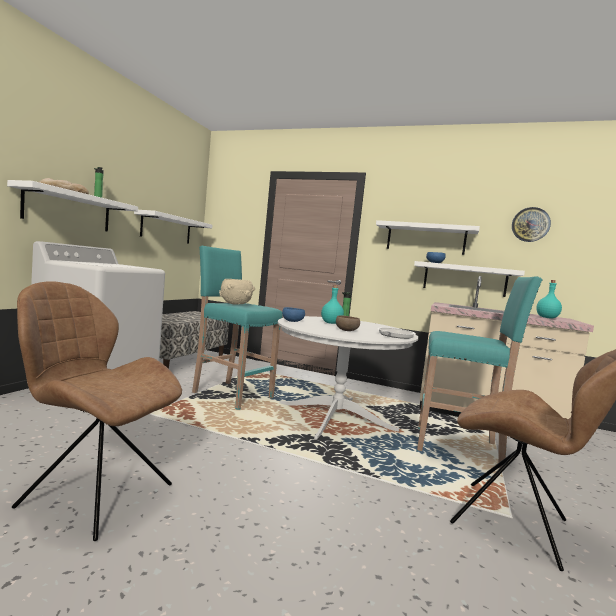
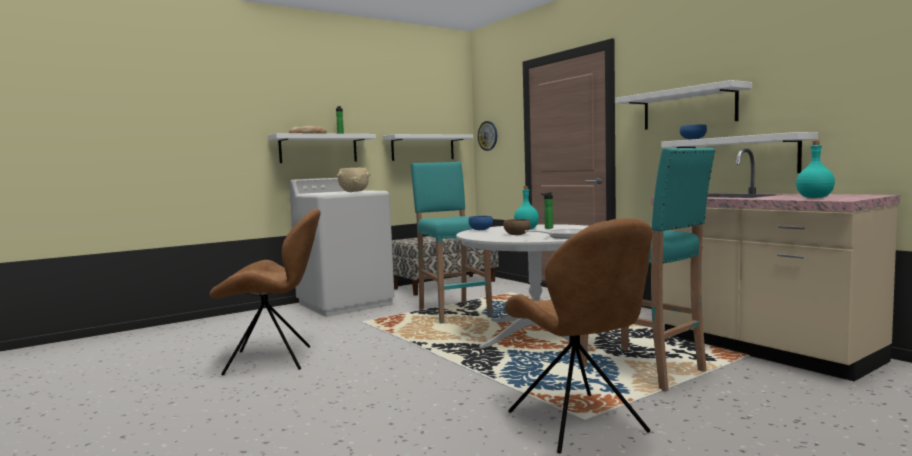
camera: 35 degrees right, 0 degrees up
(94, 494) = (273, 360): brown chair -> brown chair turned 120 degrees clockwise
(236, 304) = (447, 217): beige bowl -> beige bowl (354, 192)
(530, 224) = (824, 59): wall clock -> wall clock (488, 135)

